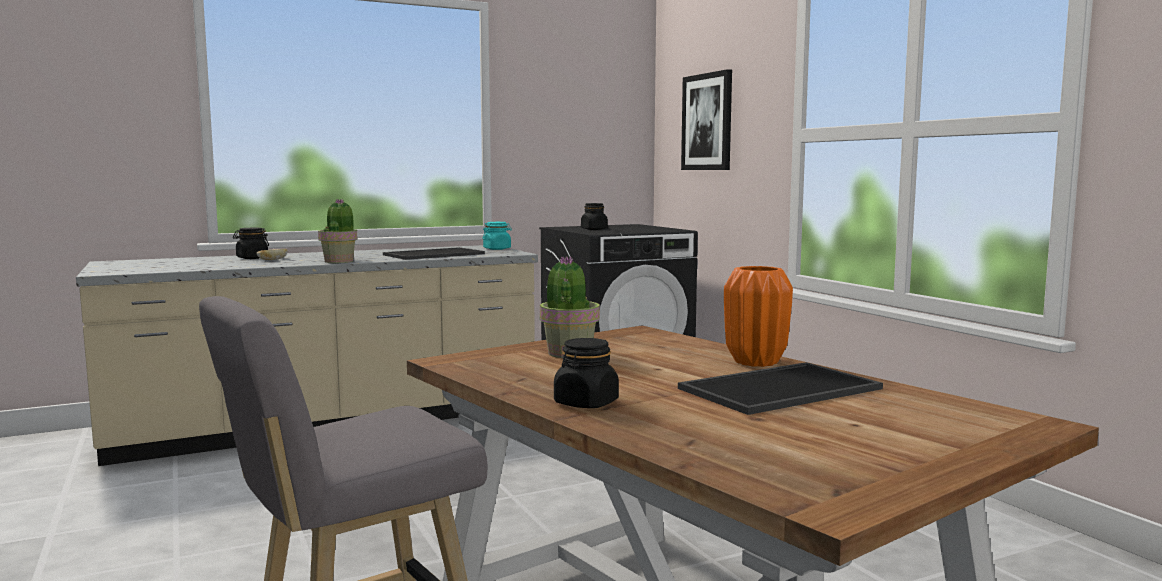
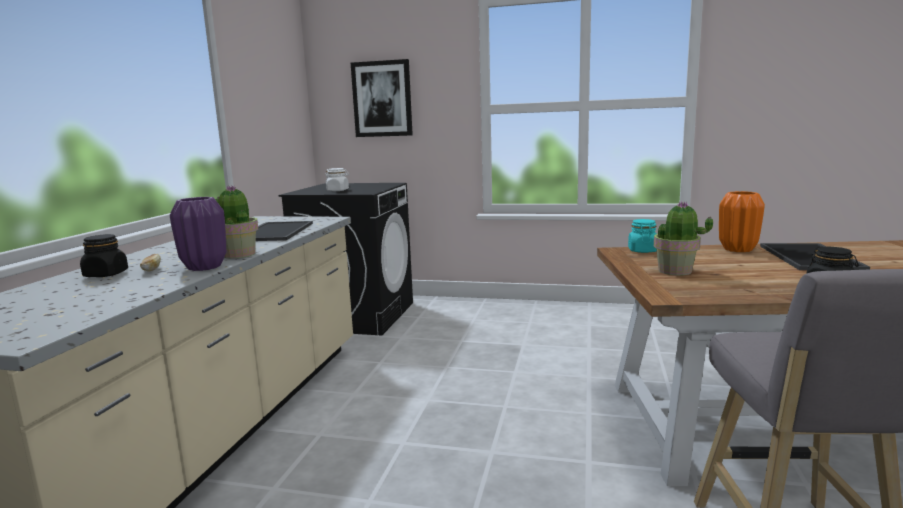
camera: 50 degrees left, 5 degrees up
(291, 263) = (204, 267): none -> purple vase
(497, 249) = (289, 218): turquoise jar -> turquoise jar (642, 250)
(594, 229) = (338, 190): black jar -> white jar

